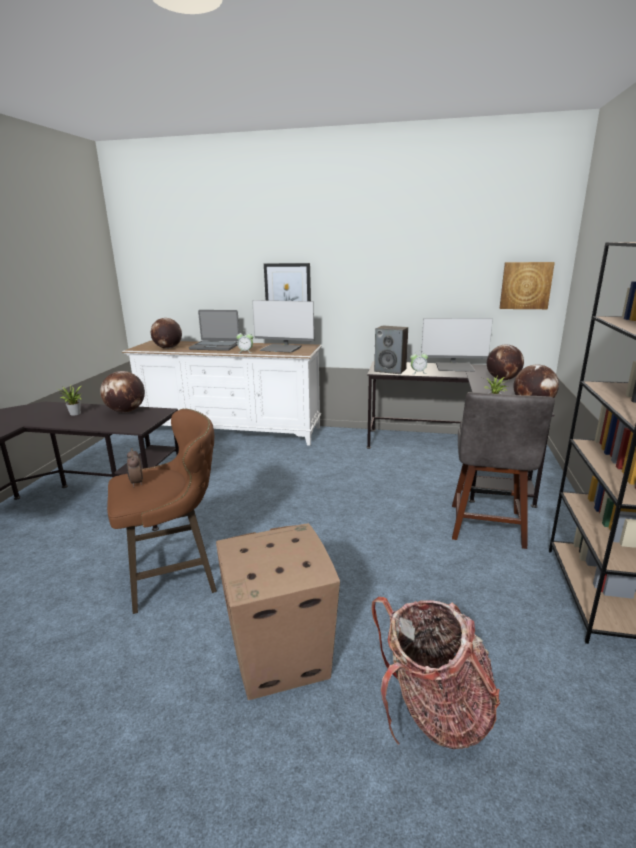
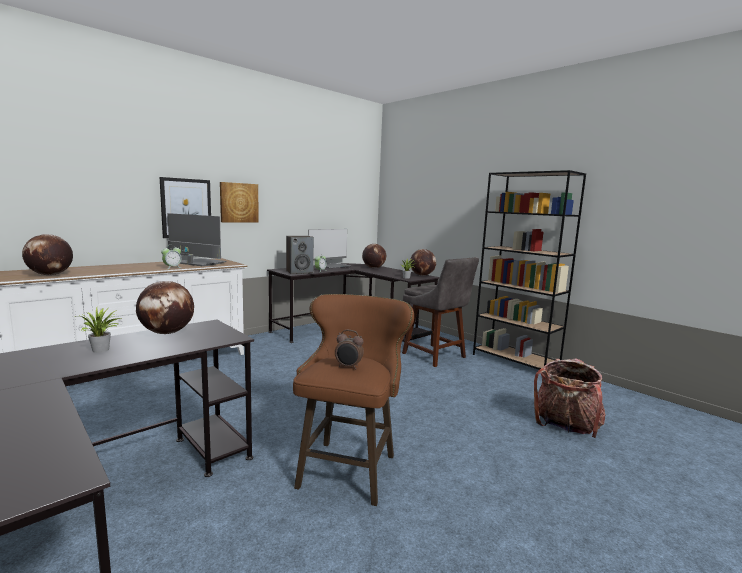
camera: 55 degrees left, 10 degrees down
(215, 346) = (114, 268): laptop -> none
(278, 657) = (491, 455): cardboard box -> none
(281, 349) = (200, 263): monitor -> monitor turned 120 degrees counterclockwise
(525, 285) = (358, 206): picture -> picture (239, 202)

